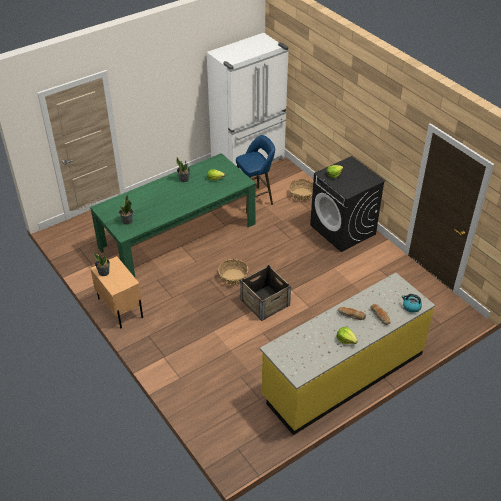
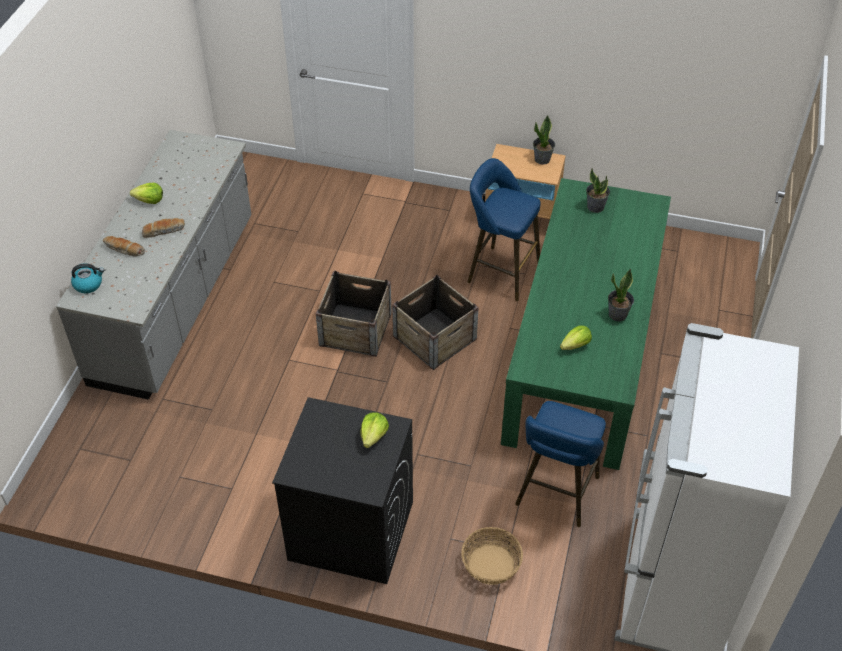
camera: 140 degrees right, 5 degrees up
(167, 287) = (500, 272): none -> blue stool
(233, 277) = (434, 337): basket -> crate
(343, 375) = (176, 300): yellow counter -> grey counter

